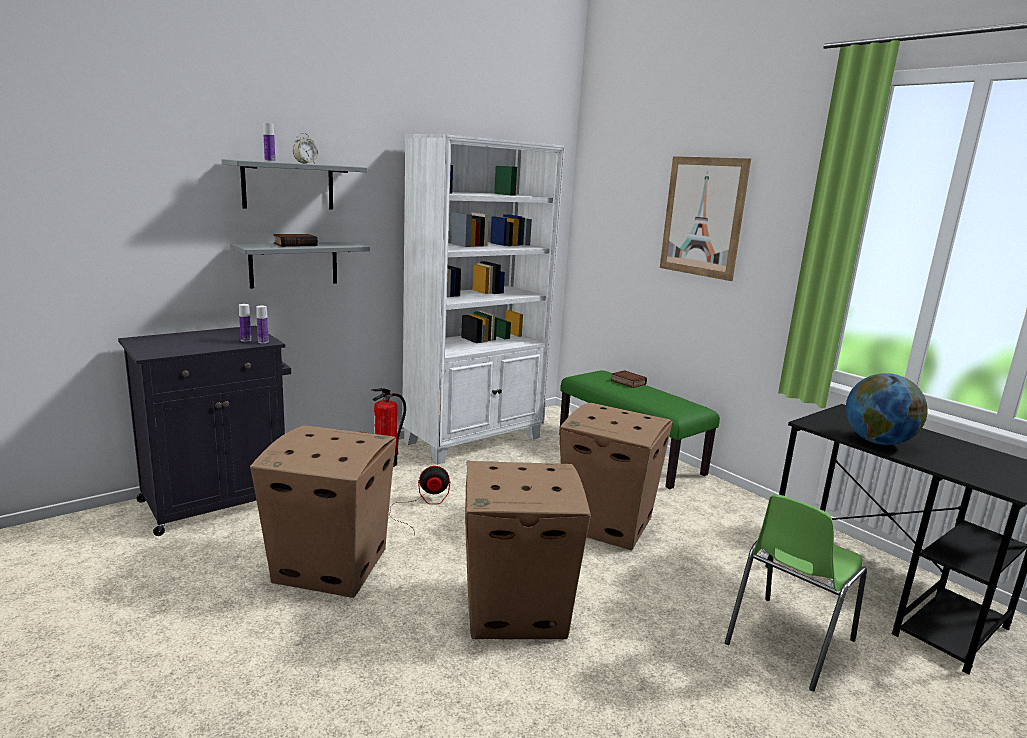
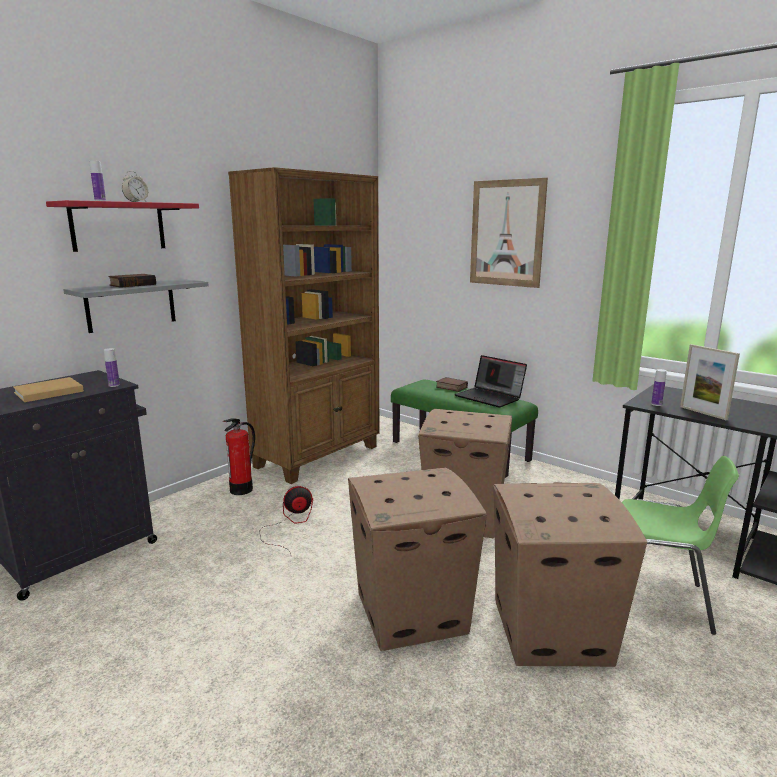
camera: 10 degrees left, 0 degrees up
(201, 342) = (46, 392): none -> beige book
(246, 340) = (94, 385): bottle -> bottle (656, 404)
(288, 186) = (118, 226): grey shelf -> red shelf
(329, 565) = (216, 601): cardboard box -> cardboard box (549, 632)
(475, 440) = (319, 456): white bookcase -> brown bookcase
(666, 398) = (490, 397): none -> laptop
(787, 642) = (655, 600): green chair -> green chair turned 105 degrees counterclockwise
(877, 442) = (703, 413): globe -> picture frame

